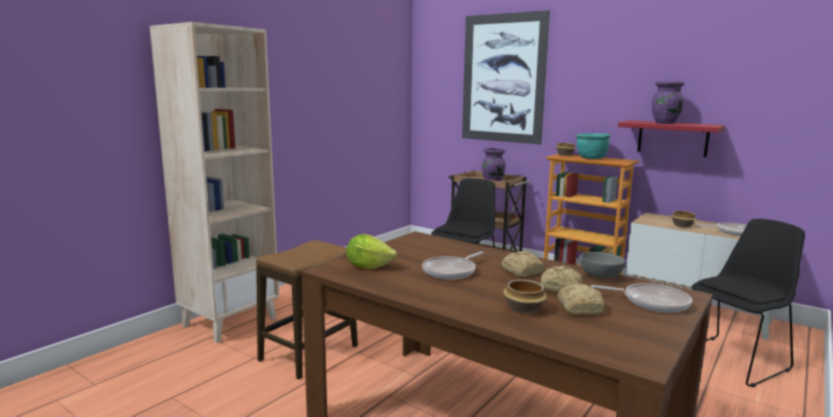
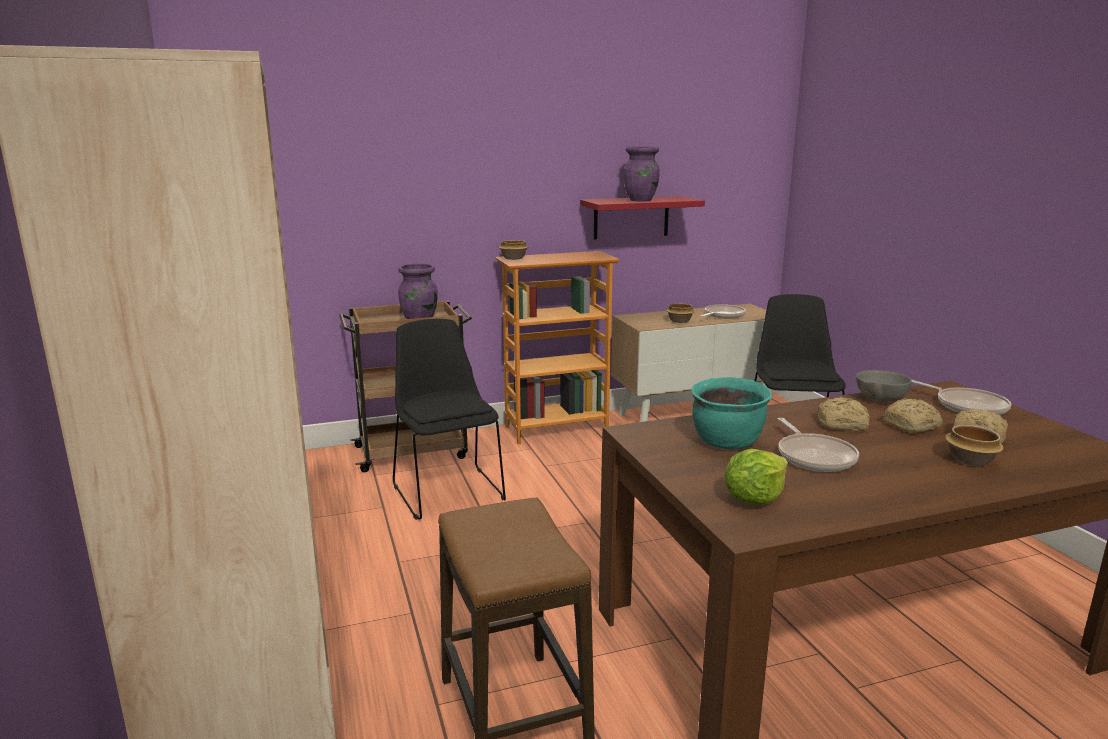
camera: 55 degrees left, 5 degrees up
(503, 78) = (383, 146): picture -> none
(591, 158) = (557, 258): turquoise cooking pot -> turquoise cooking pot (727, 443)
(652, 302) = (967, 406): frying pan -> frying pan turned 90 degrees clockwise

